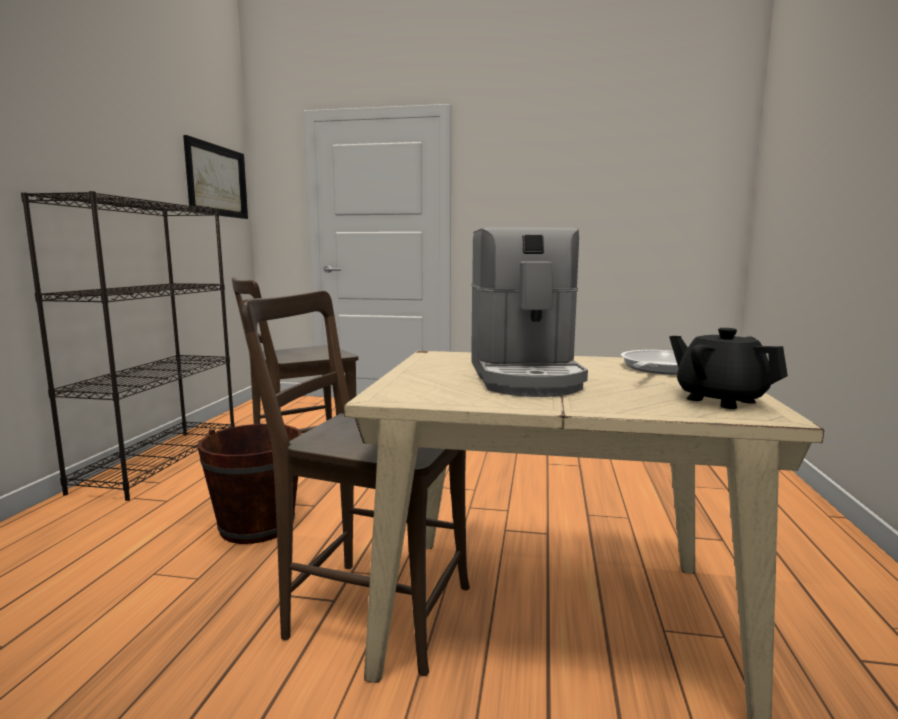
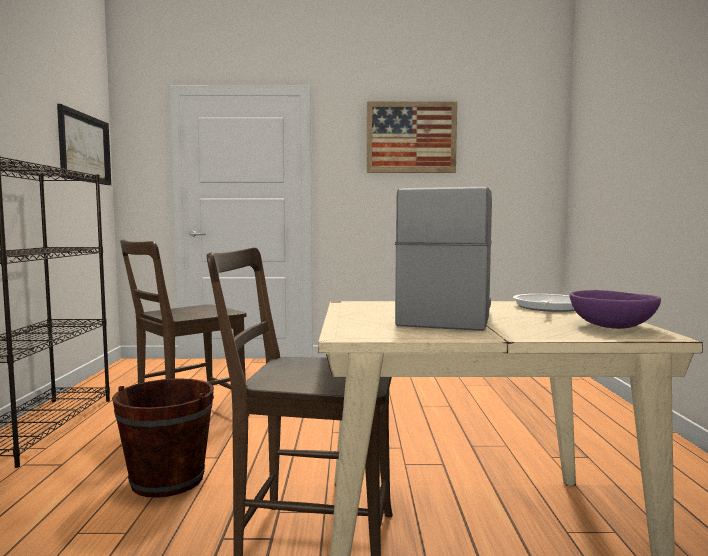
camera: 10 degrees left, 5 degrees down
(525, 376) = (446, 317): coffee machine -> coffee machine turned 150 degrees counterclockwise
(563, 160) = (411, 137): none -> picture
(720, 400) = (613, 327): black teapot -> purple bowl

